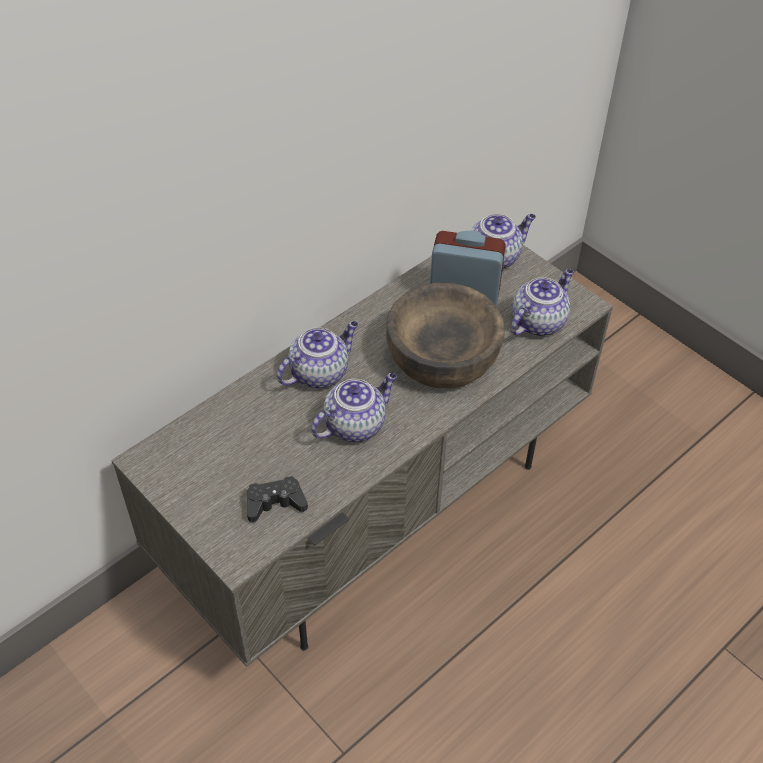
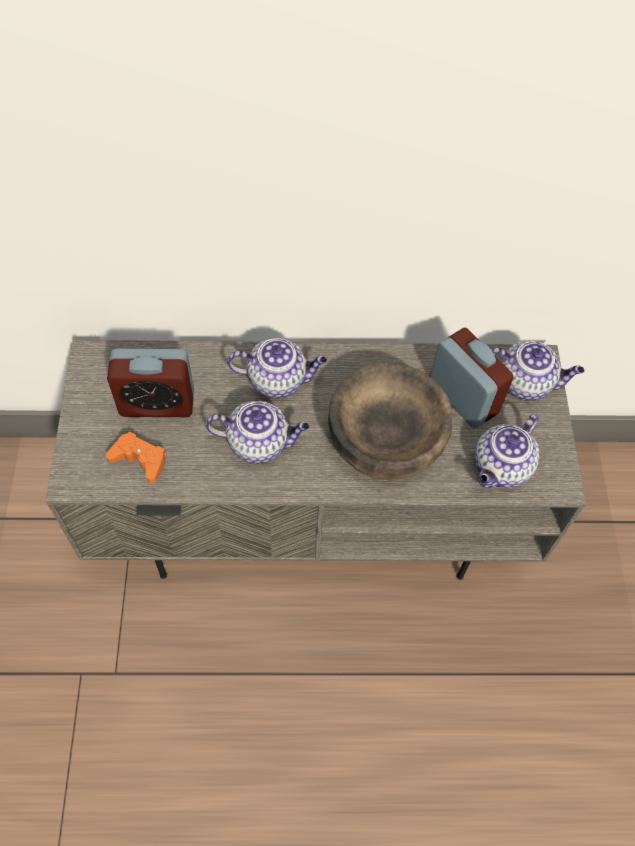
camera: 40 degrees right, 10 degrees up
(242, 454) = (157, 403): none -> alarm clock
(275, 503) = (139, 460): black game controller -> orange game controller
(538, 321) = (501, 468): teapot -> teapot turned 135 degrees clockwise

